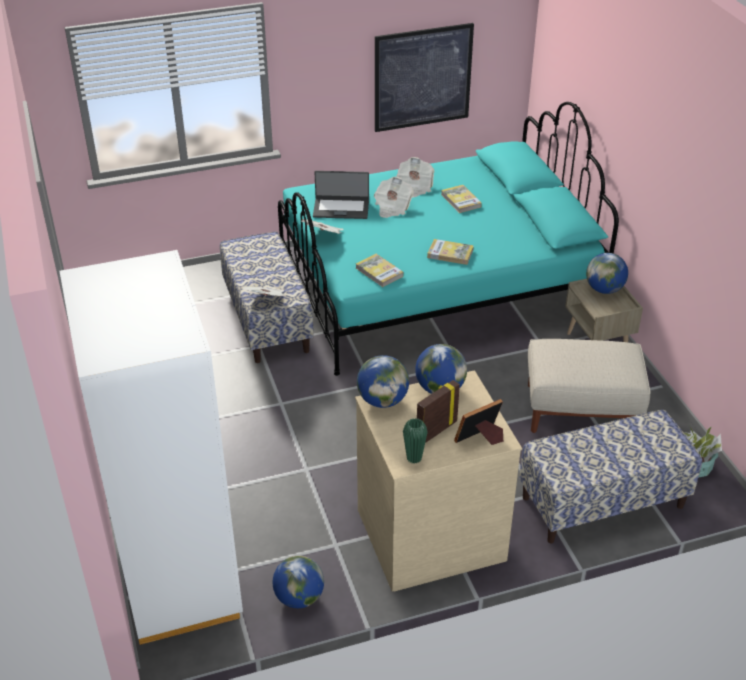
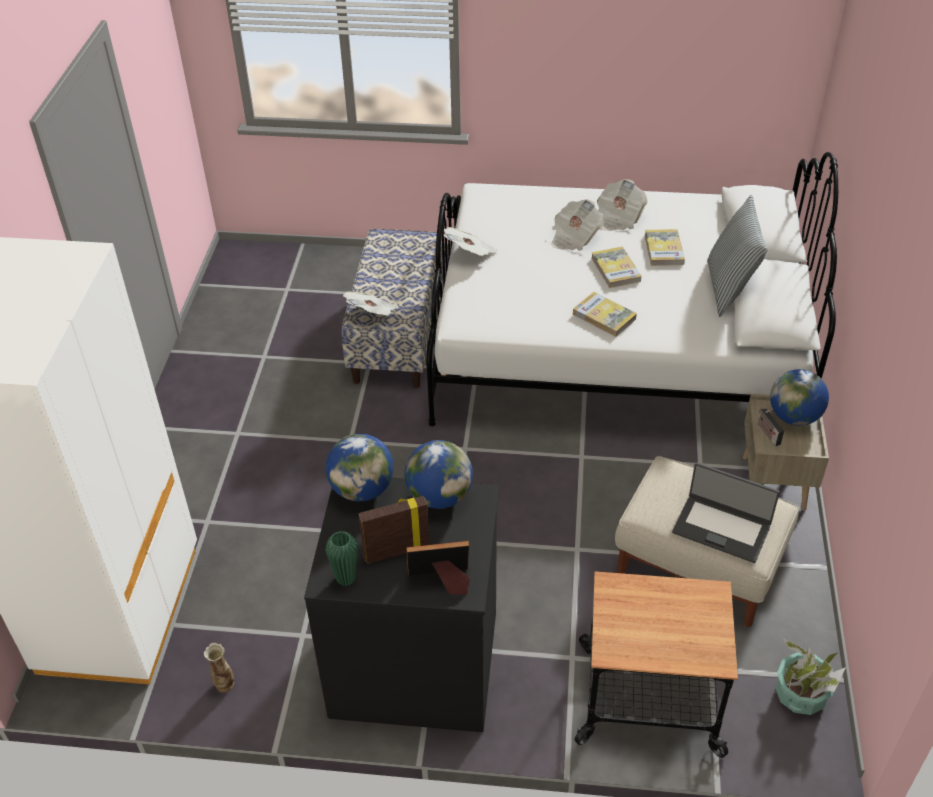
camera: 25 degrees right, 5 degrees up
(299, 598) = (224, 685): globe -> vase
(341, 208) = (512, 224): laptop -> laptop (721, 528)
(379, 272) = (503, 317): book -> book (615, 269)
(422, 77) = (664, 80): picture -> none
(430, 533) = (415, 661): beige dresser -> black dresser
(435, 287) = (614, 348): turquoise bed -> white bed
(522, 215) = (729, 288): none -> pillow
(594, 304) = (767, 433): none -> radio
(602, 502) = (649, 700): bench -> cart

